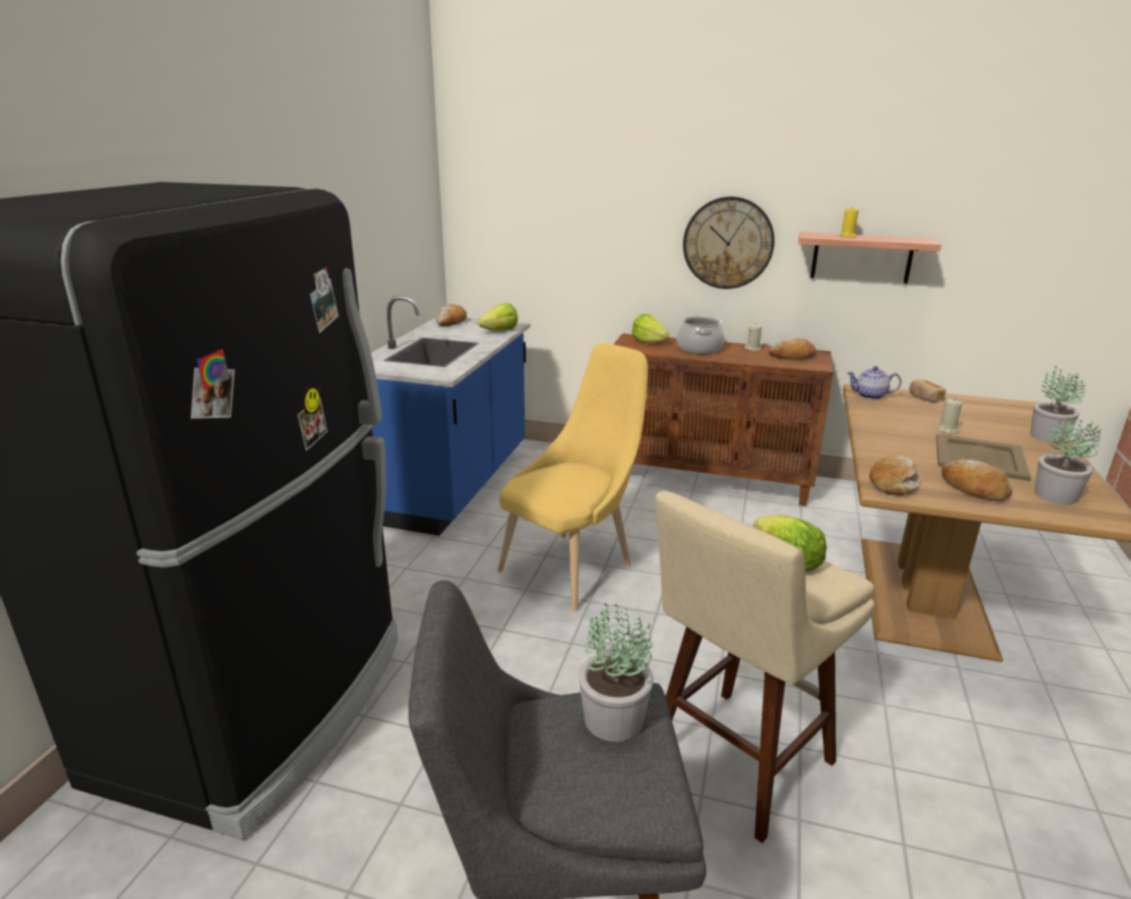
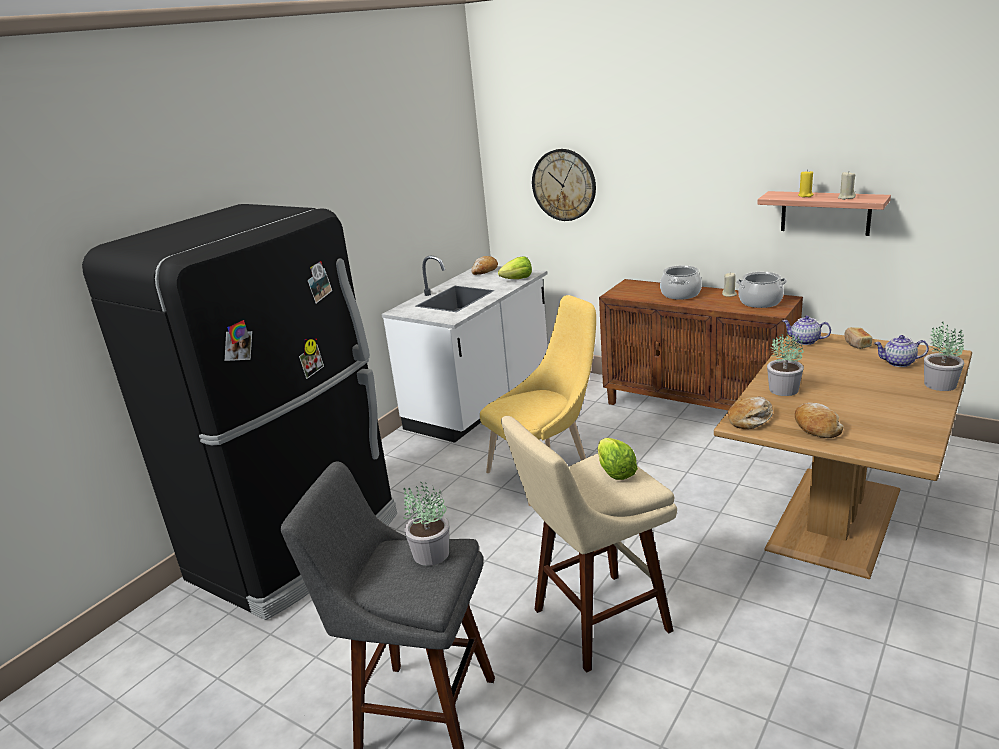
camera: 20 degrees right, 0 degrees up
(453, 485) = (481, 403): blue counter -> white counter
(649, 342) = (641, 287): lettuce -> none
(728, 243) = (708, 201): wall clock -> wall clock (564, 185)
(792, 356) = (760, 302): bread -> cooking pot
(947, 430) = (846, 375): beige candle -> beige candle (846, 197)
(979, 457) = (850, 400): beige tray -> none
(985, 416) = (898, 363): none -> teapot
(1056, 495) = (887, 436): potted plant -> potted plant (784, 390)

